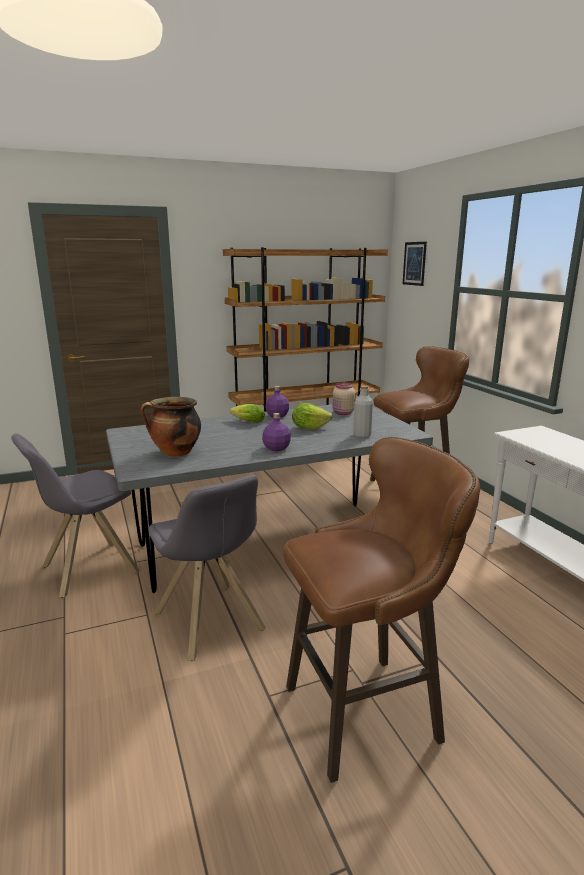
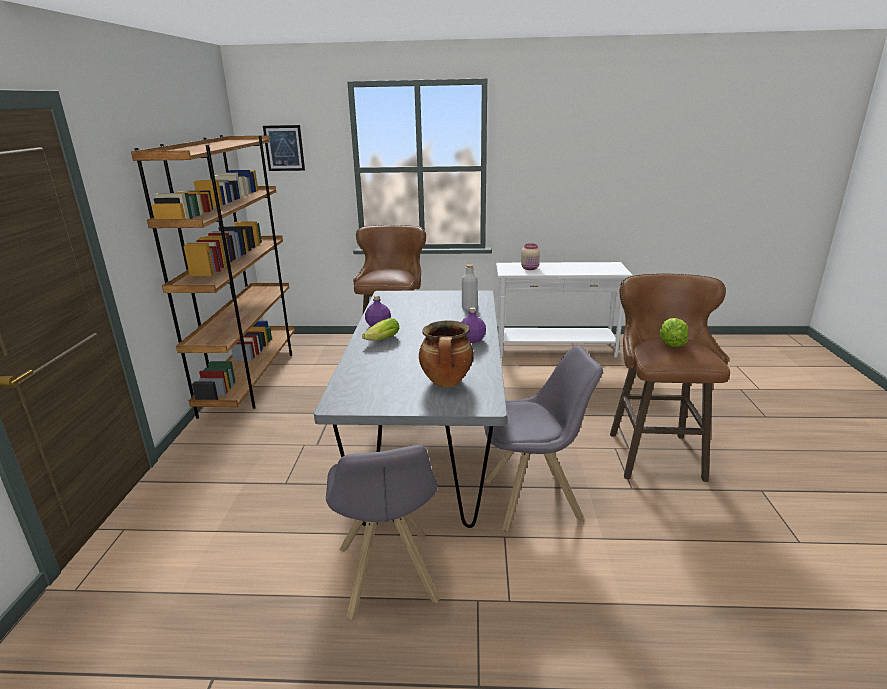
camera: 65 degrees left, 5 degrees up
(309, 428) = (430, 320): lettuce -> lettuce (671, 344)
(343, 413) = (403, 302): beige jar -> beige jar (530, 268)

